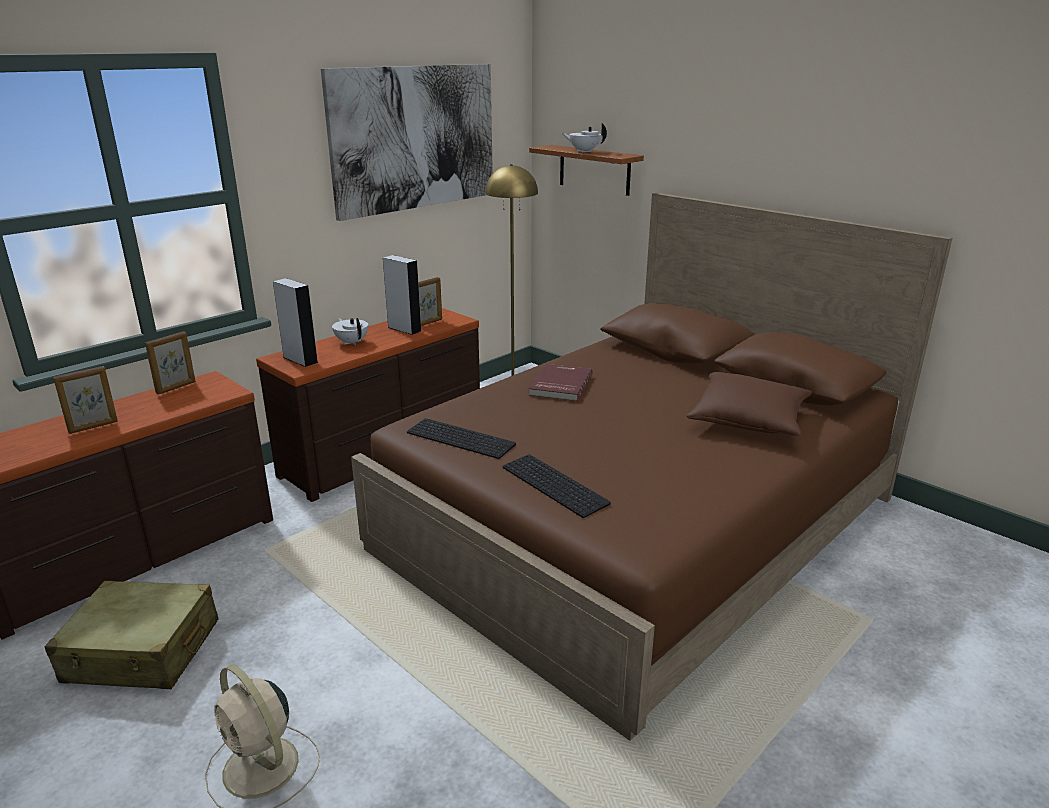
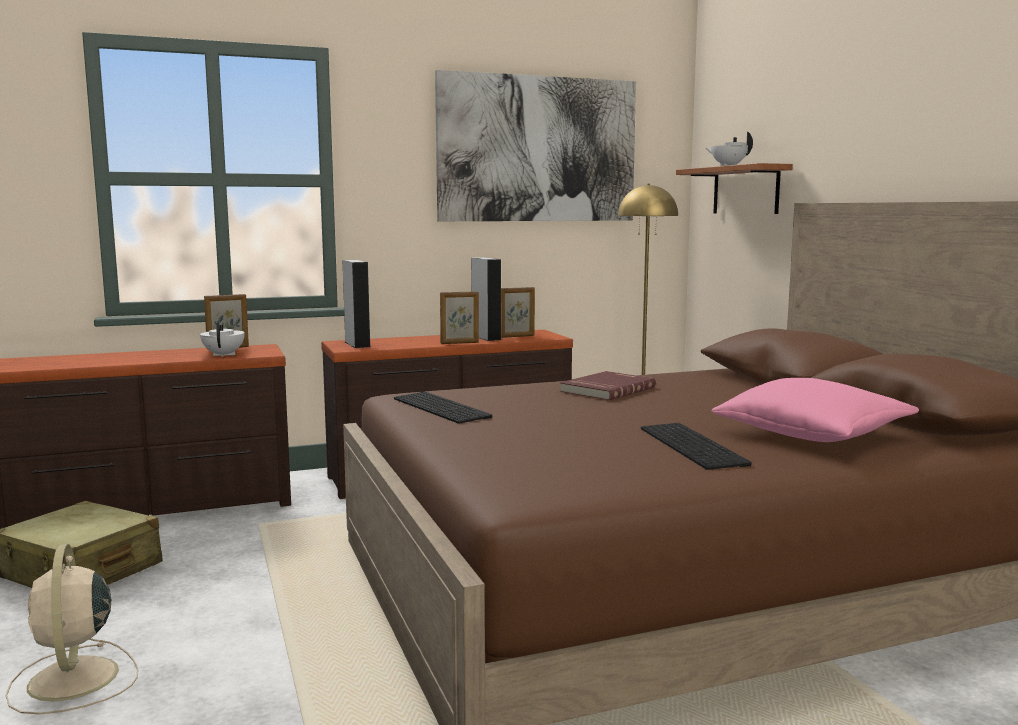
camera: 25 degrees right, 15 degrees down
(93, 427) = (129, 359): picture frame -> picture frame (459, 343)
(352, 342) = (422, 340): white teapot -> white teapot (224, 355)
(557, 485) = (492, 446): keyboard -> keyboard (695, 446)
(748, 420) = (813, 434): brown pillow -> pink pillow

